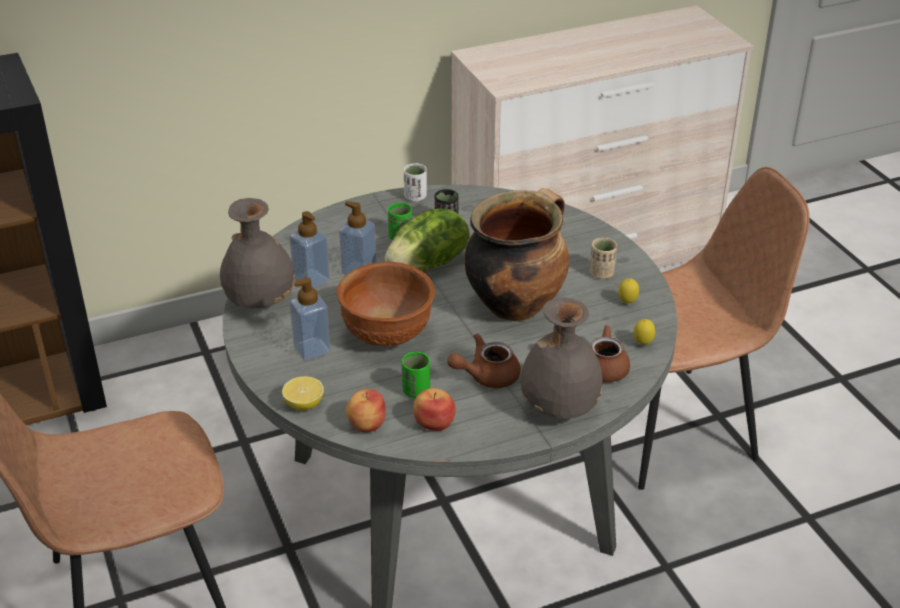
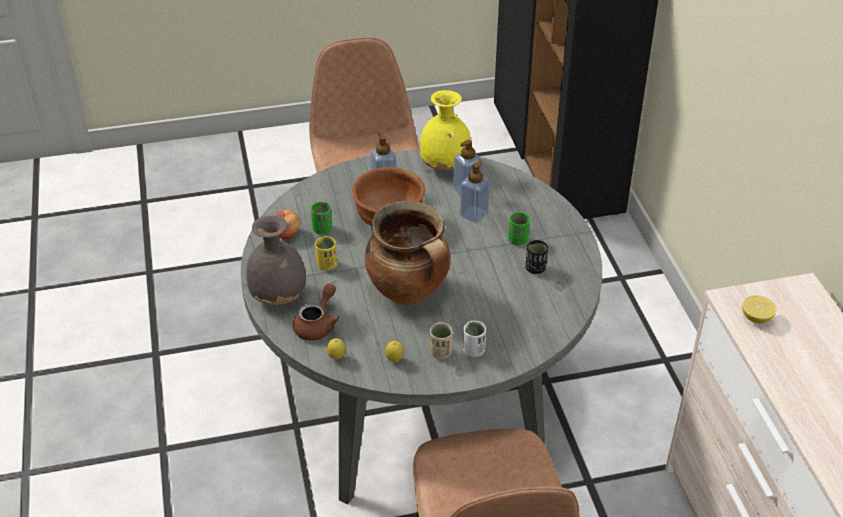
camera: 100 degrees right, 5 degrees up
(260, 301) = (446, 166): grey vase -> yellow vase
(304, 404) = (327, 180): lemon -> lemon (756, 318)
(366, 424) = (297, 205): apple -> none
(415, 197) = (581, 255): white cup -> white cup (473, 350)
(429, 264) = (475, 252): lettuce -> none
(486, 376) = (327, 265): brown teapot -> yellow cup

